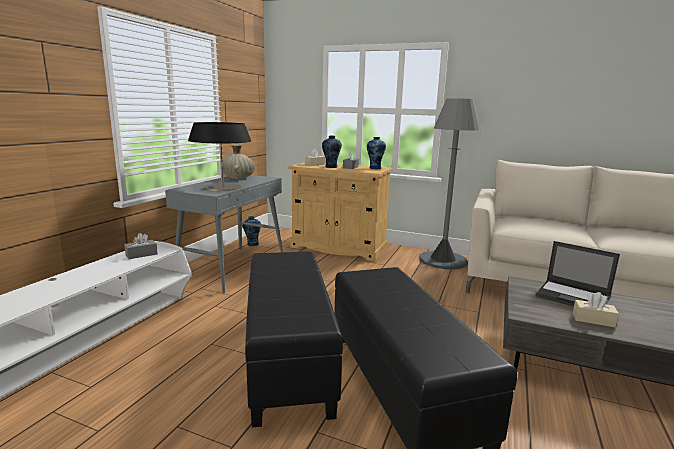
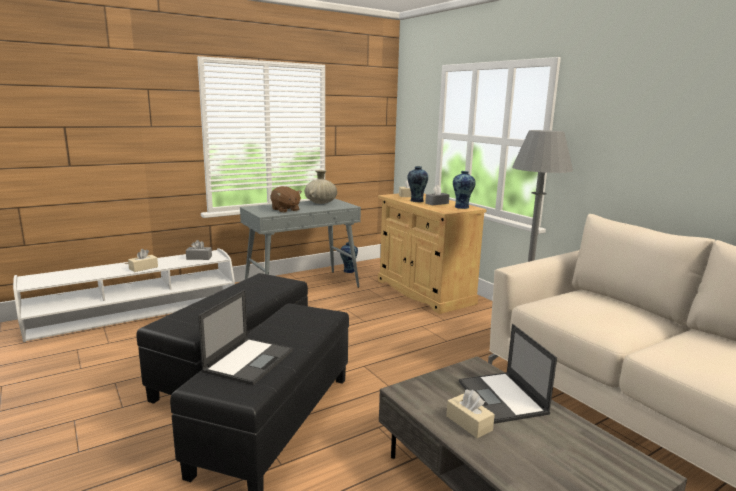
camera: 35 degrees right, 0 degrees up
(89, 279) = (143, 268): none -> beige tissue box
(222, 187) = (285, 210): table lamp -> brown plush toy
(421, 328) = (249, 360): none -> laptop

